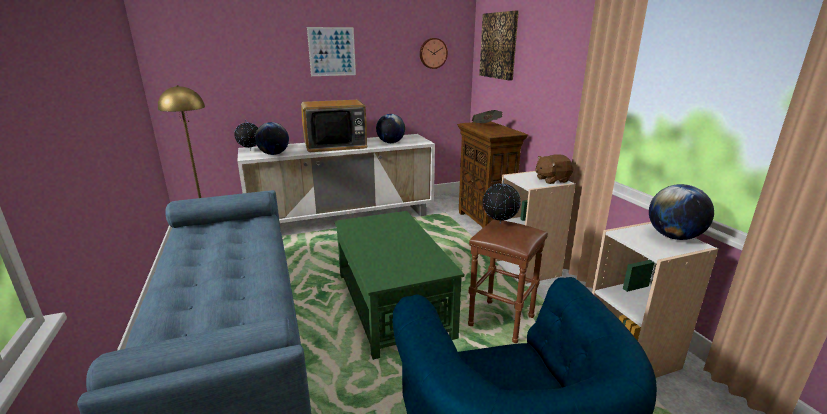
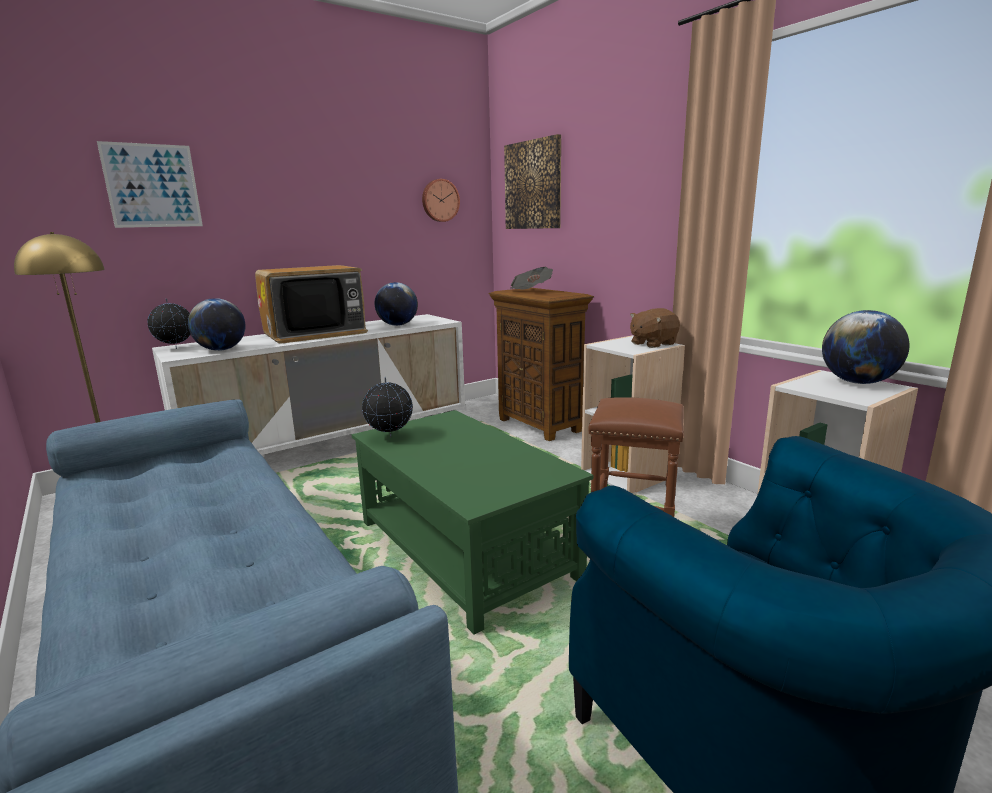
camera: 15 degrees left, 5 degrees down
(332, 51) = (297, 195): picture -> picture (152, 186)
(499, 224) = (619, 400): globe -> globe (390, 437)

